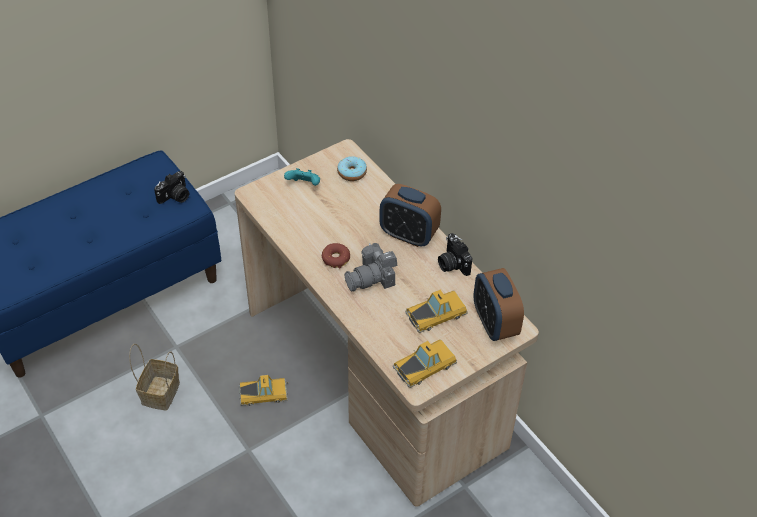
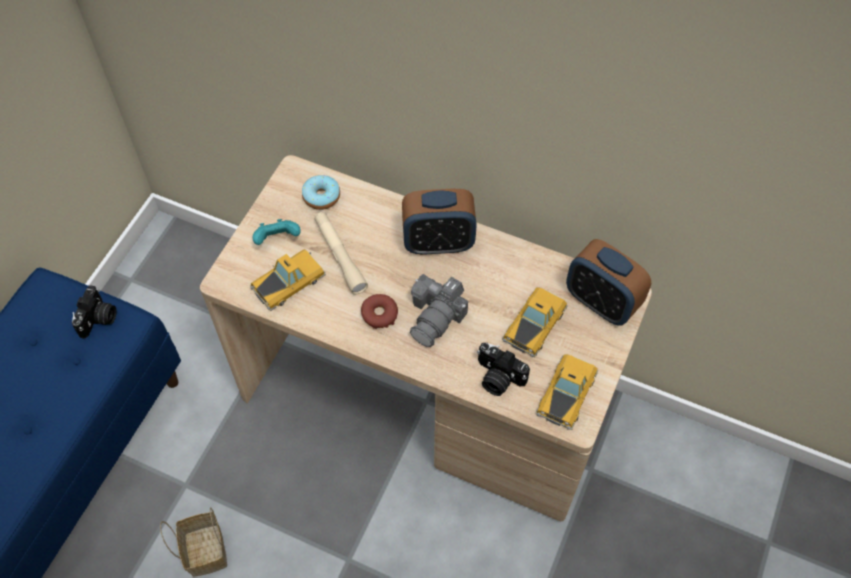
camera: 30 degrees left, 10 degrees up
(264, 393) = (322, 485): toy car -> toy car (289, 281)
(336, 213) = (340, 256): none -> beige flashlight
(452, 264) = (509, 254): camera -> camera (497, 378)

